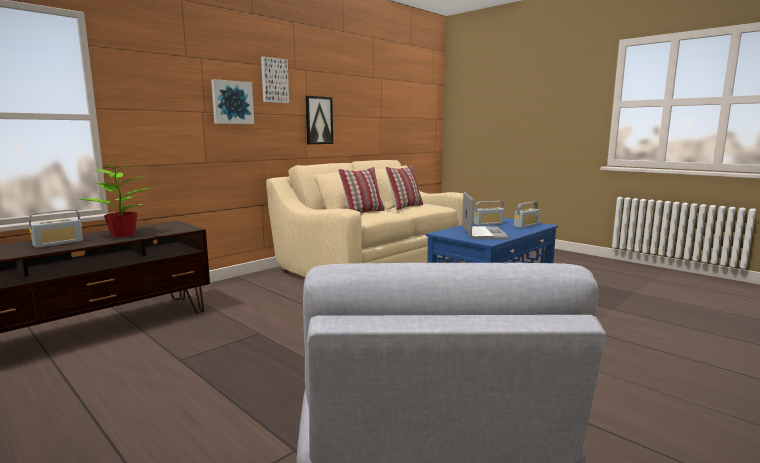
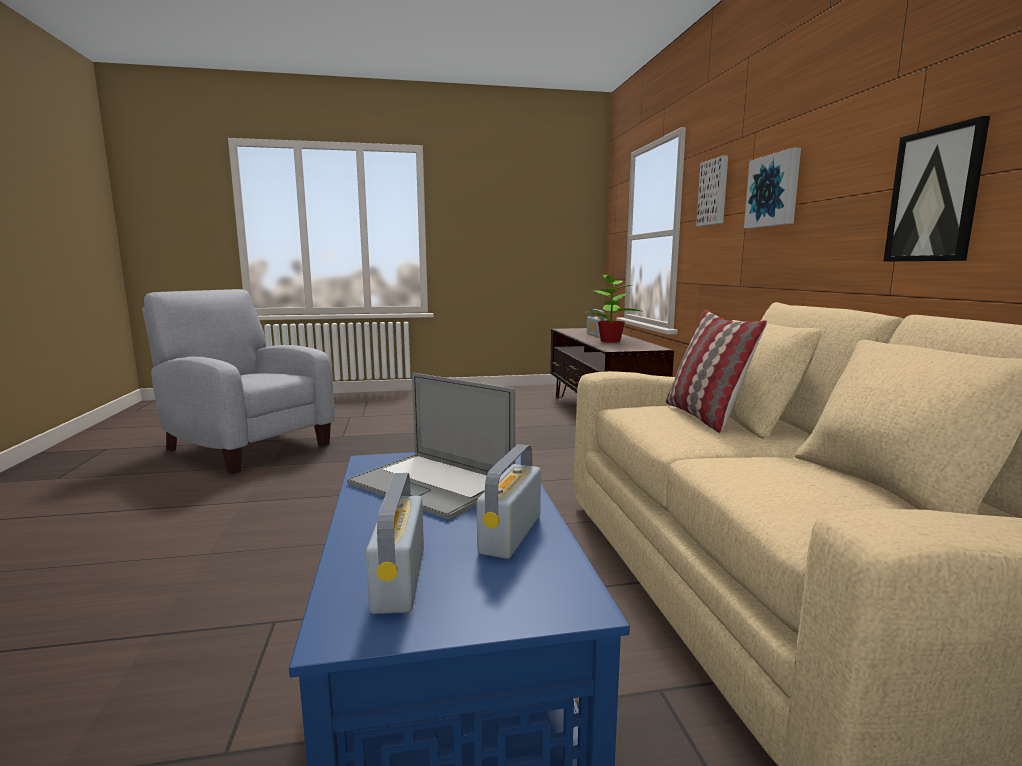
camera: 125 degrees right, 0 degrees up
(274, 80) = (842, 127): picture -> picture (714, 192)
(405, 207) = (789, 467): pillow -> none

